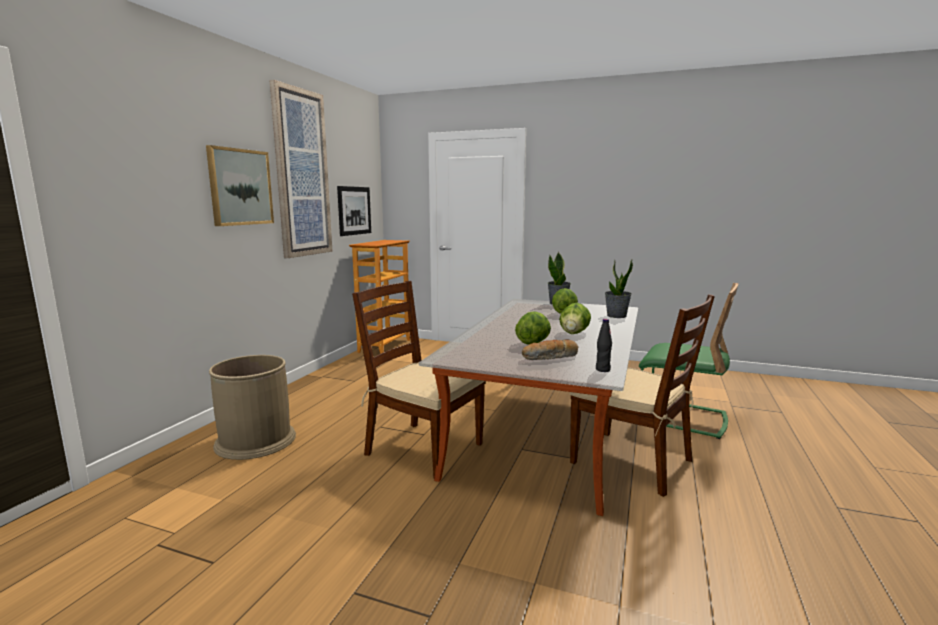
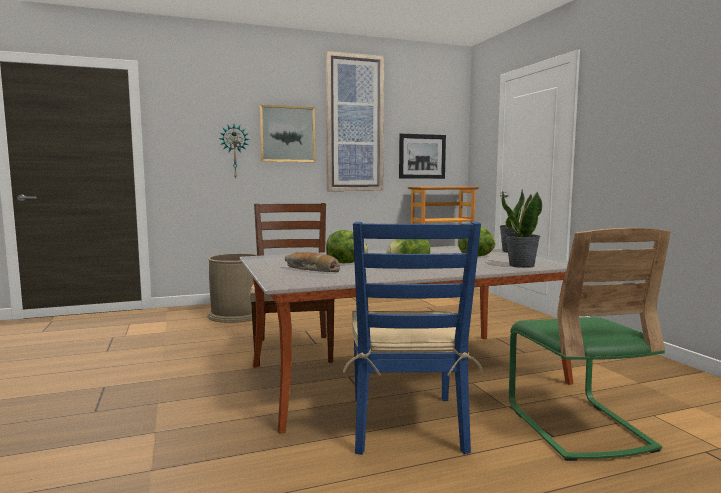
camera: 50 degrees right, 5 degrees down
(181, 213) = (234, 151): none -> wall clock
(602, 370) = (304, 281): black bottle -> none
(632, 461) = (407, 424): brown chair -> blue chair

